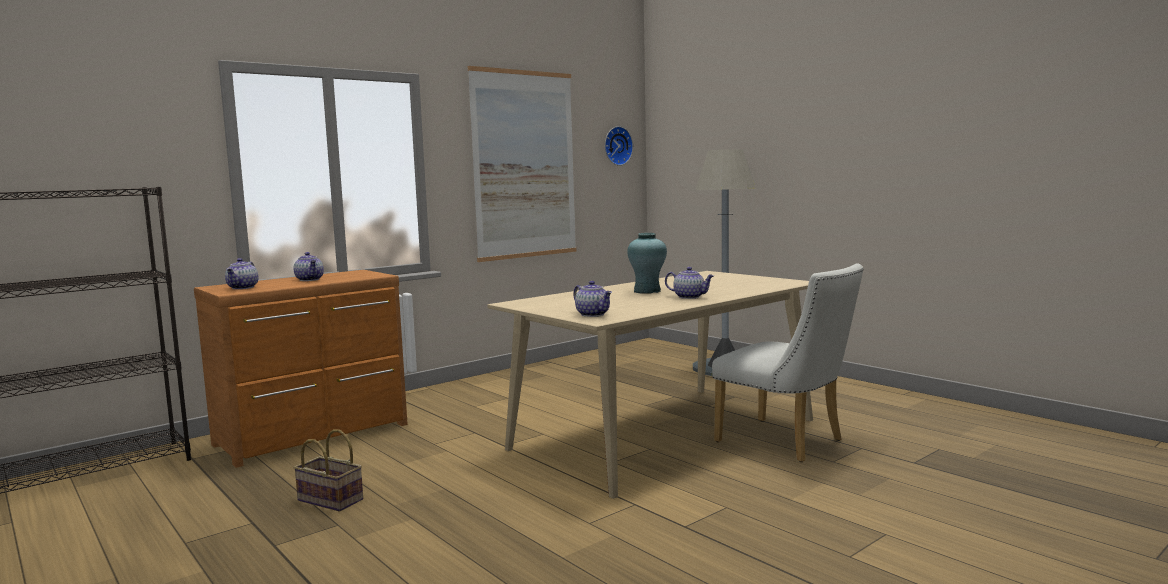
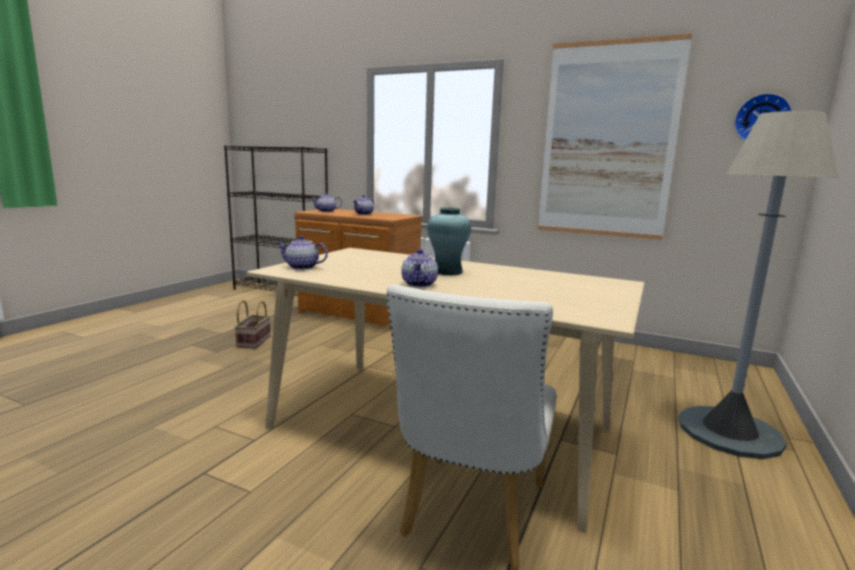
camera: 65 degrees right, 5 degrees up
(593, 314) = (301, 267): teapot -> teapot turned 75 degrees clockwise

